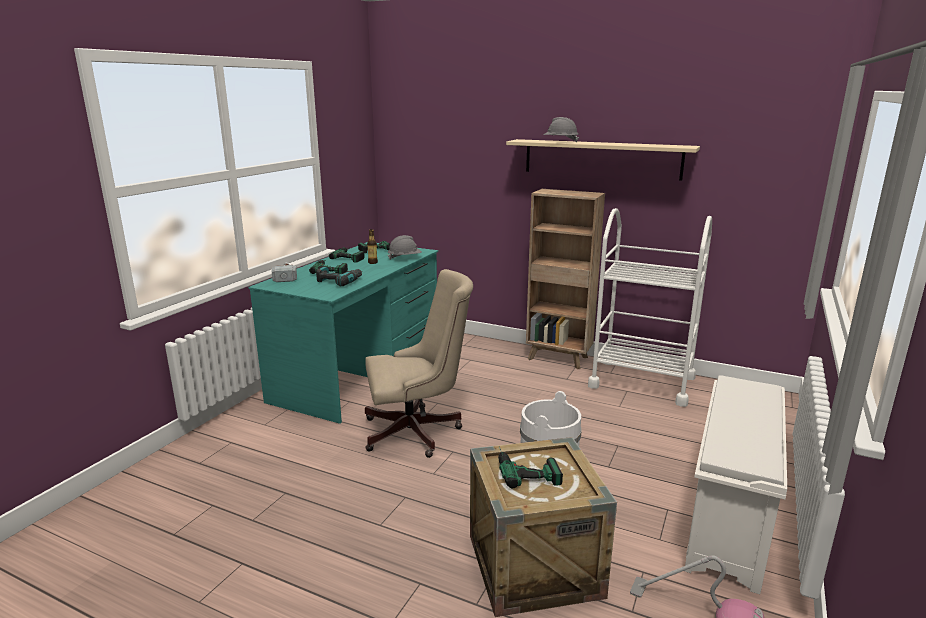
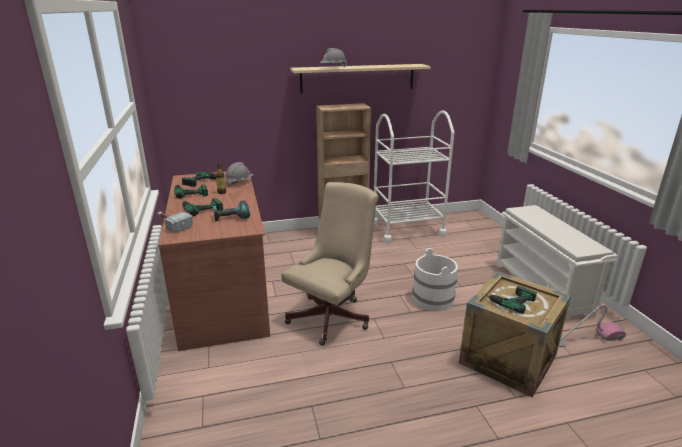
camera: 40 degrees left, 5 degrees up
(360, 373) = (223, 292): turquoise desk -> brown desk

